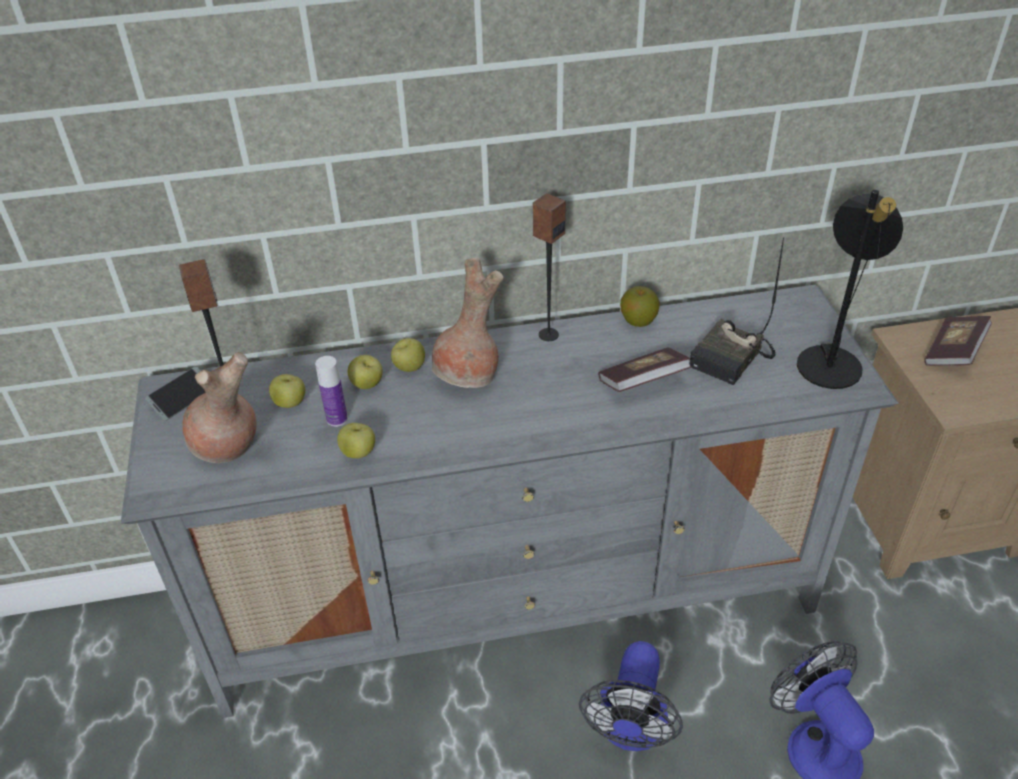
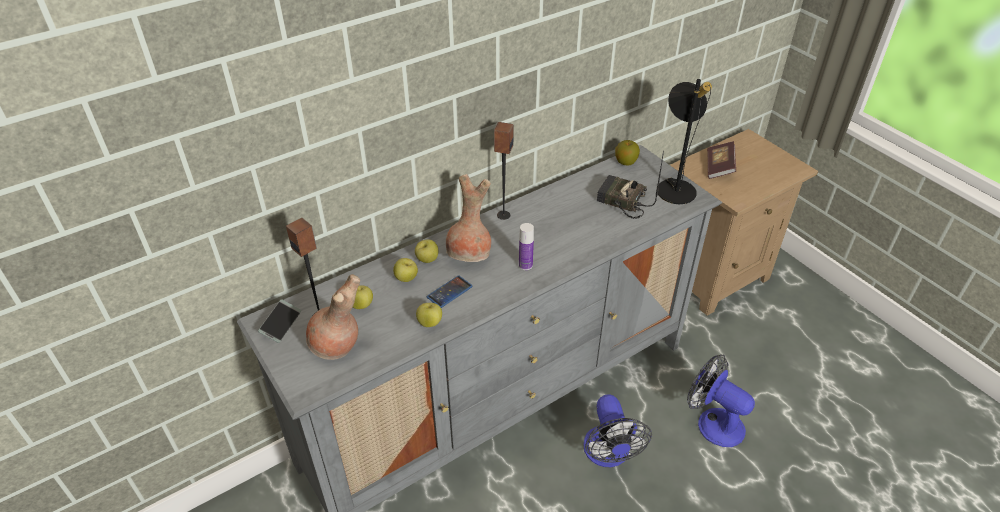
camera: 25 degrees left, 0 degrees up
(337, 419) = (401, 306): bottle -> bottle (525, 265)
(410, 419) = (449, 292): none -> phone
(638, 321) = (552, 192): apple -> apple (625, 162)
(642, 383) = (578, 229): book -> none
(732, 360) = (621, 202): radio -> radio turned 105 degrees clockwise

